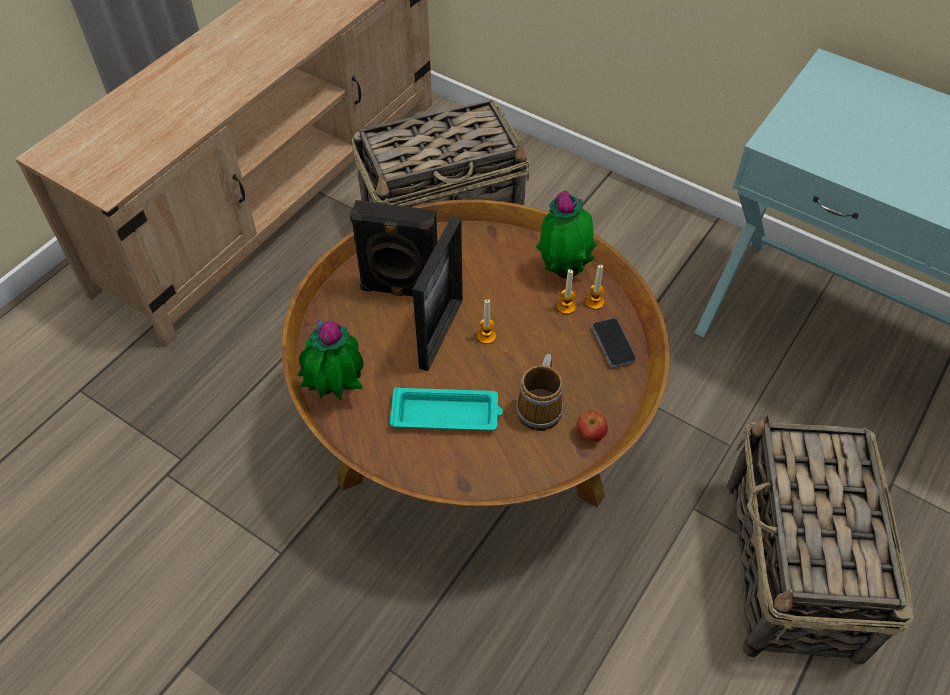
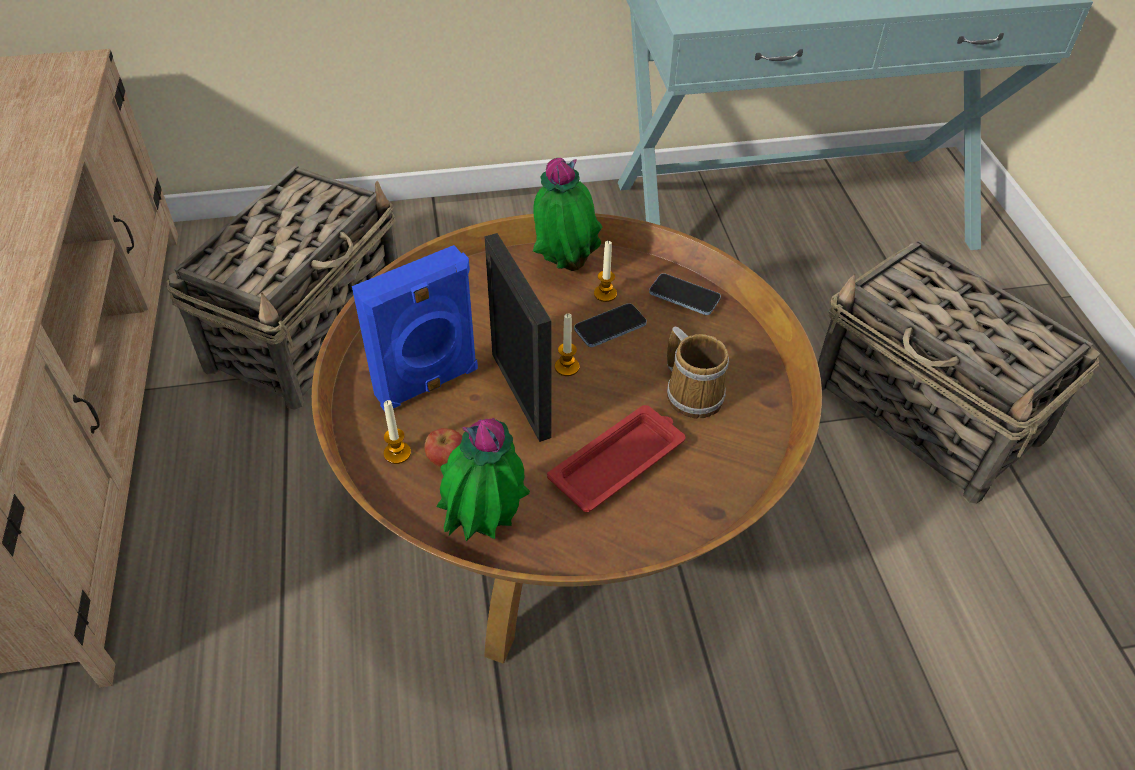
camera: 45 degrees left, 5 degrees down
(400, 290) = (428, 384): black speaker -> blue speaker
(447, 414) = (619, 462): turquoise tray -> red tray
(542, 330) = (610, 327): none -> phone
(590, 434) = (760, 383): apple -> apple (446, 459)
(594, 302) = (624, 274): candle -> candle (397, 453)

